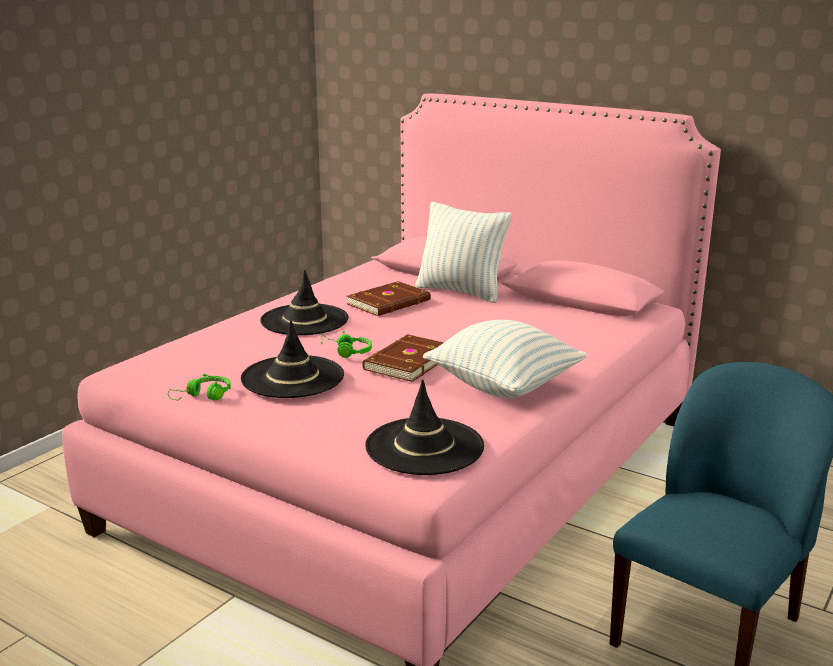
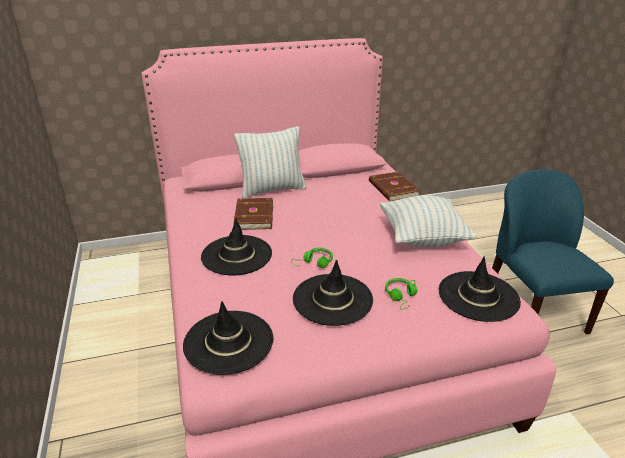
camera: 50 degrees left, 10 degrees up
(166, 360) = (228, 342): none -> black hat
(203, 396) = (314, 350): green headphones -> green headphones (401, 297)
(407, 362) = (354, 250): brown book -> brown book (392, 189)

